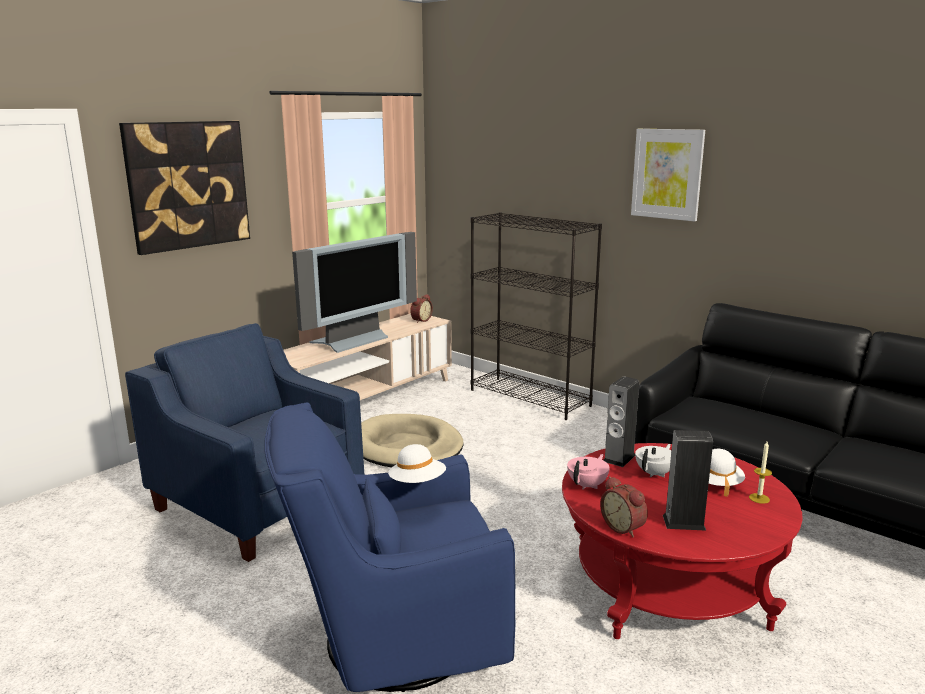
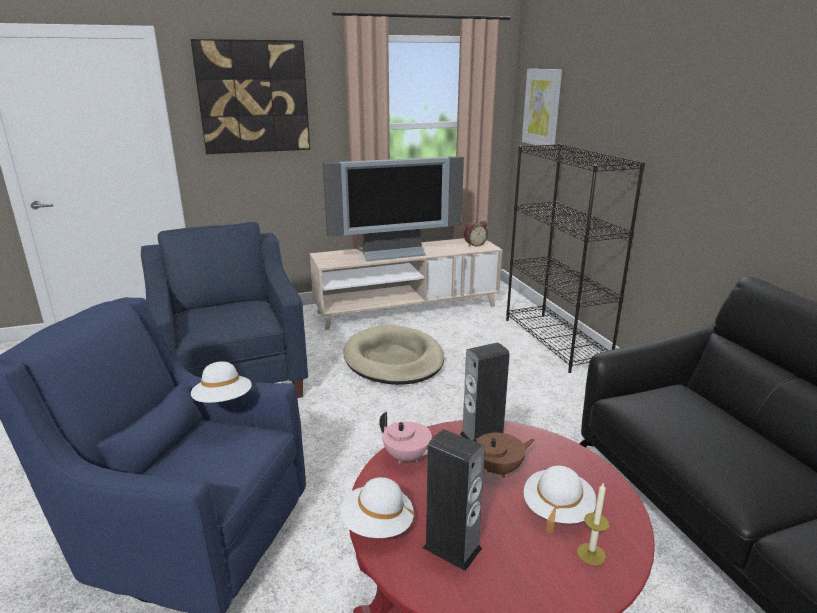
camera: 30 degrees right, 5 degrees up
(588, 485) = (407, 457): pink teapot -> pink teapot turned 60 degrees clockwise
(624, 527) = (377, 525): alarm clock -> white hat
(655, 473) = (499, 469): white teapot -> brown teapot
(667, 174) = (722, 103): picture -> picture (542, 108)

